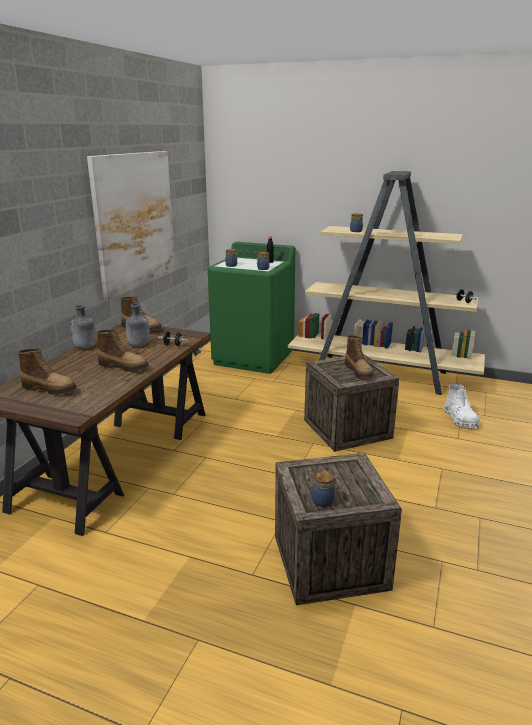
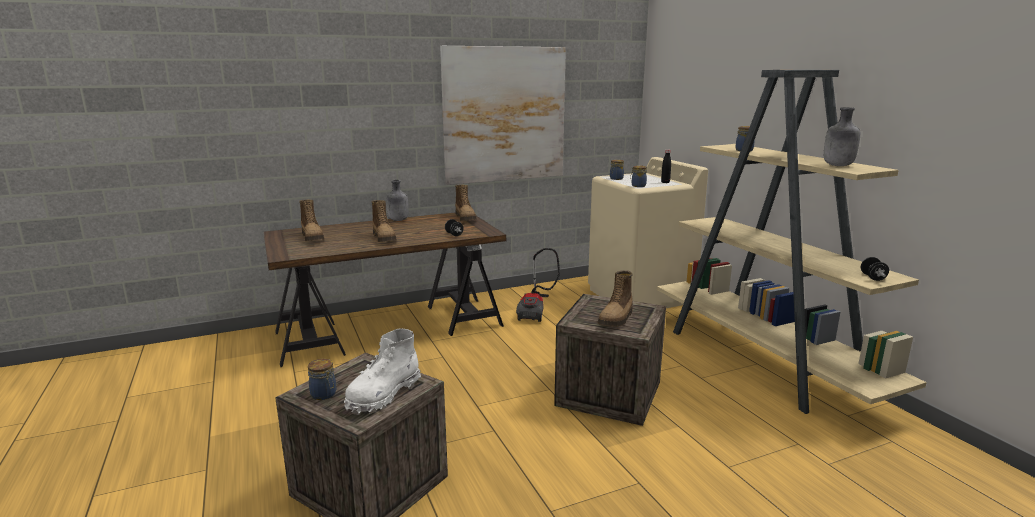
camera: 45 degrees right, 5 degrees down
(139, 345) = (431, 228): grey bottle -> grey bottle (837, 165)
(206, 395) = (535, 311): none -> vacuum cleaner
(254, 357) = (640, 296): green washing machine -> beige washing machine
(460, 419) = (777, 450): white boot -> white boot (383, 395)

